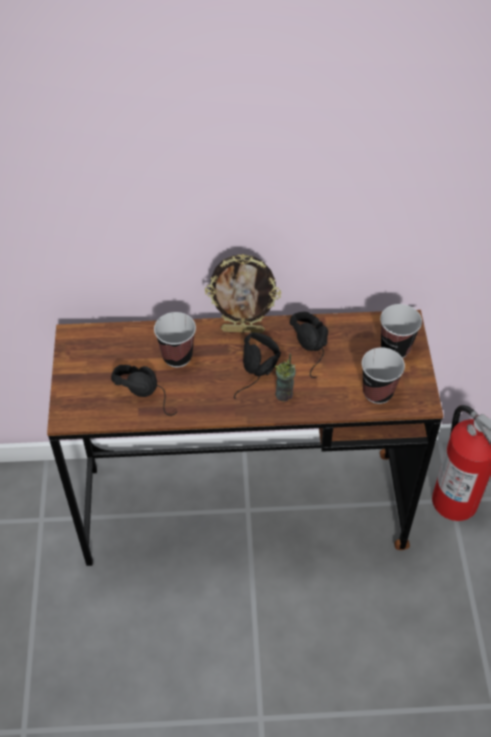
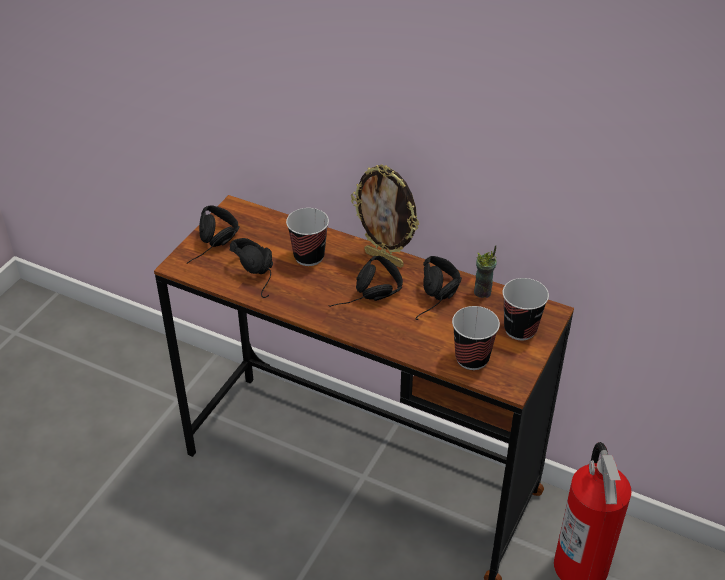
camera: 30 degrees right, 10 degrees down
(86, 385) = (214, 248): none -> black headphones
(284, 394) = (380, 324): cup -> cup (483, 292)

